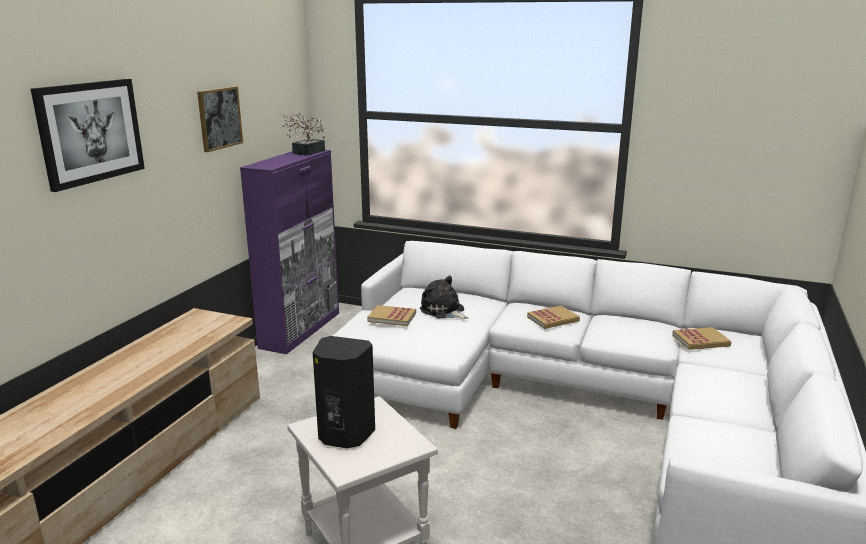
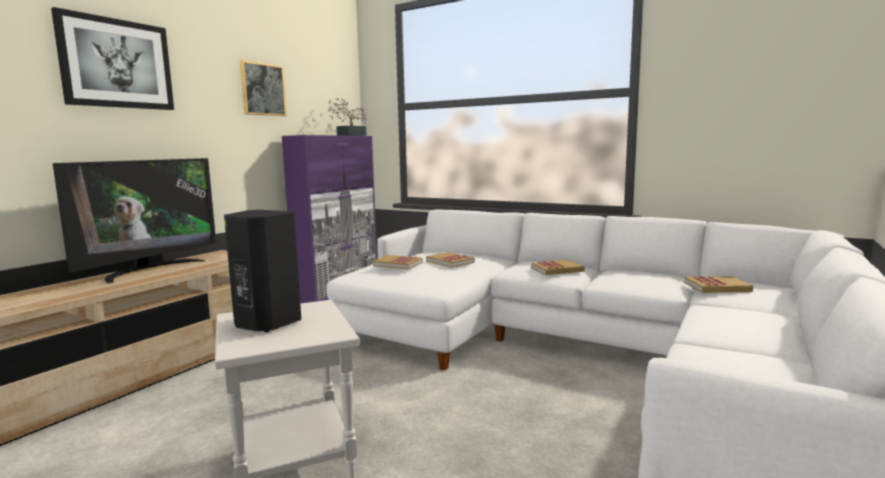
camera: 10 degrees right, 10 degrees down
(144, 351) = (149, 270): none -> television
(444, 311) = (450, 262): plush toy -> book

